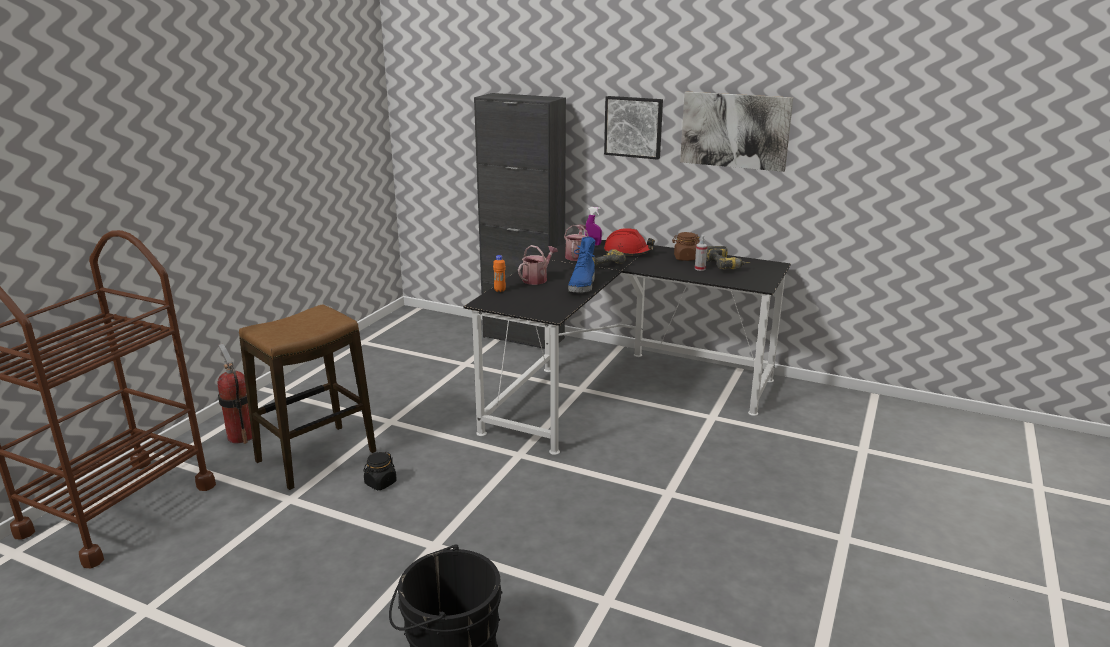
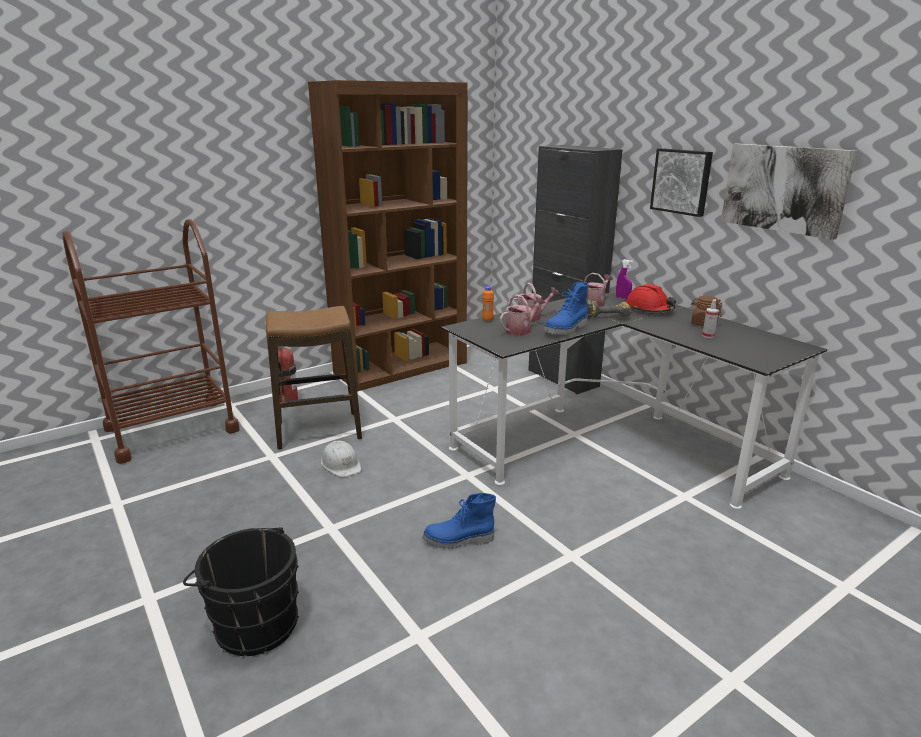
camera: 30 degrees right, 0 degrees up
(342, 365) = (401, 367): none -> brown bookcase
(380, 483) = (341, 464): black jar -> white hard hat
(543, 294) = (521, 330): none -> watering can
(566, 514) = (459, 541): none -> blue boot
(727, 266) = (743, 338): power drill -> none

